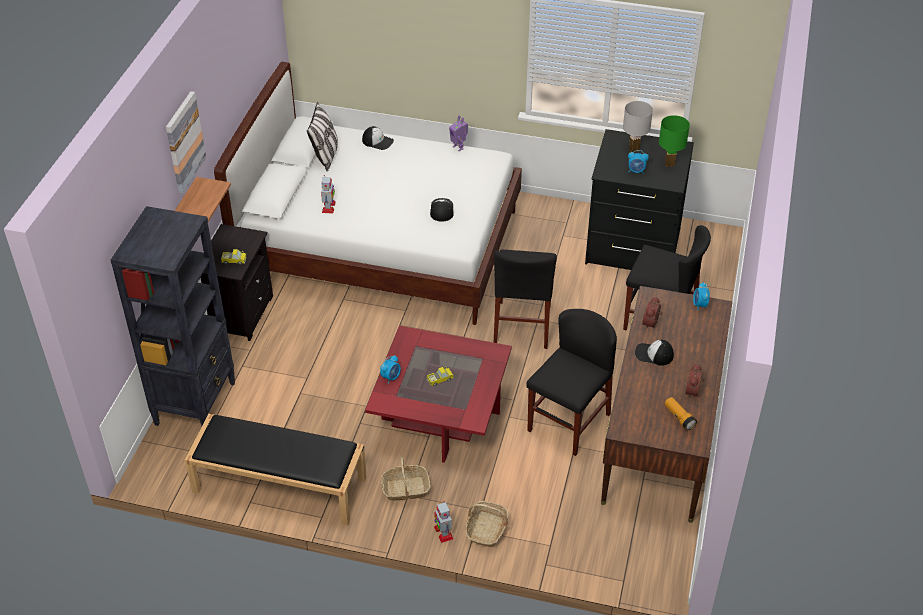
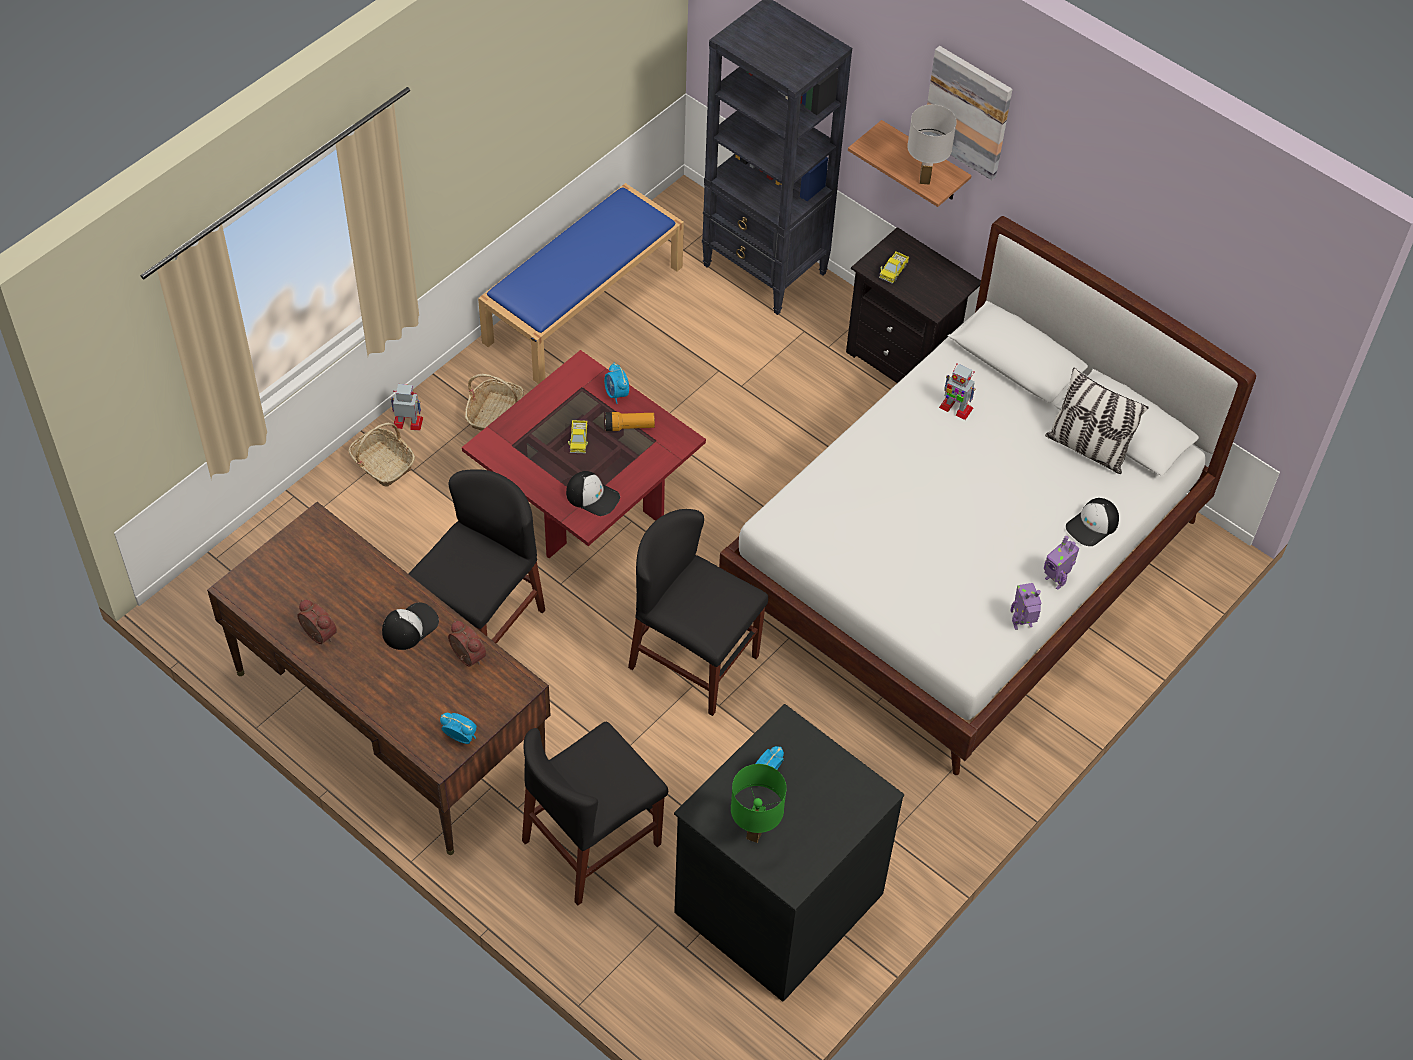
camera: 115 degrees right, 10 degrees up
(278, 485) = (584, 303): black bench -> blue bench
(422, 144) = (1056, 580): none -> toy robot
(441, 210) = (870, 531): cap -> cap (593, 496)
(568, 422) = (481, 625): black chair -> black chair turned 120 degrees counterclockwise
(634, 150) = (823, 803): white table lamp -> white table lamp (924, 178)
(679, 417) = (288, 594): flashlight -> flashlight (629, 426)

